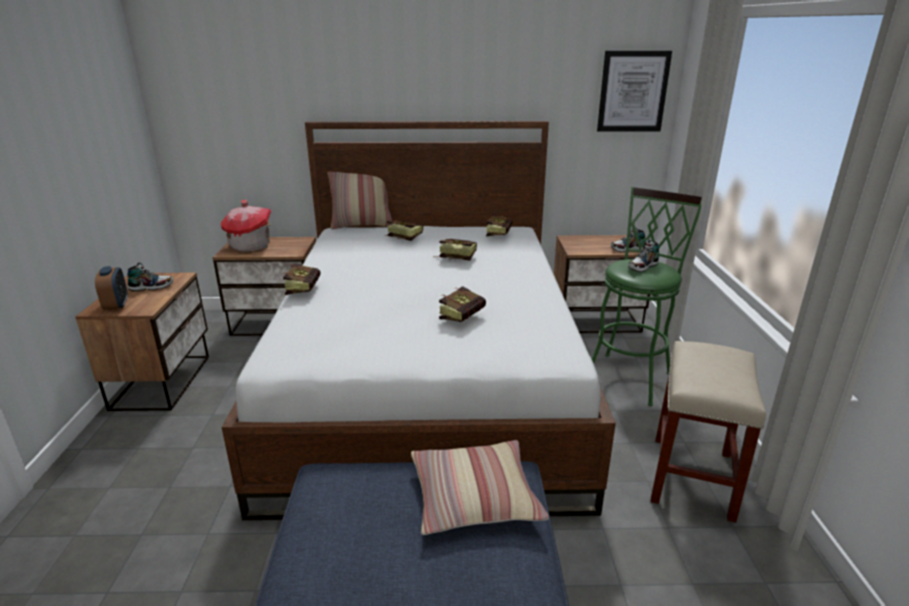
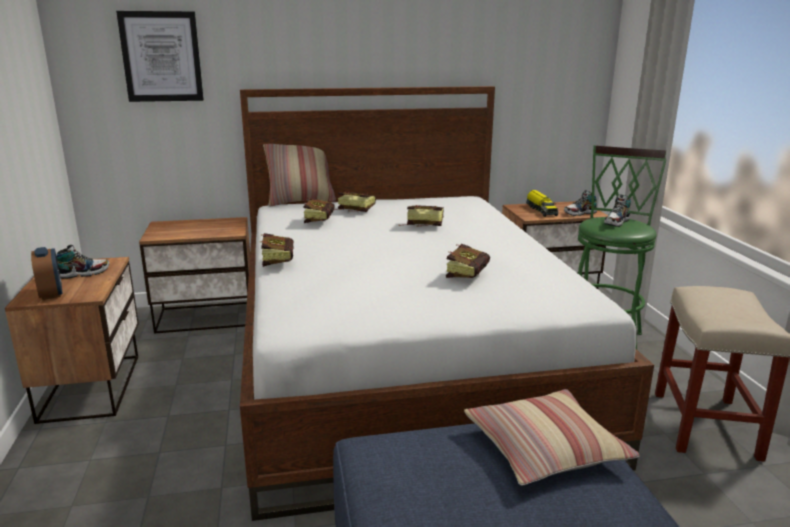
camera: 10 degrees left, 5 degrees down
(250, 245) = (178, 228): toy house -> none
(499, 234) = (453, 203): book -> book (320, 220)
(590, 243) = (541, 210): none -> toy truck
(633, 91) = (573, 56): picture -> picture (161, 57)

